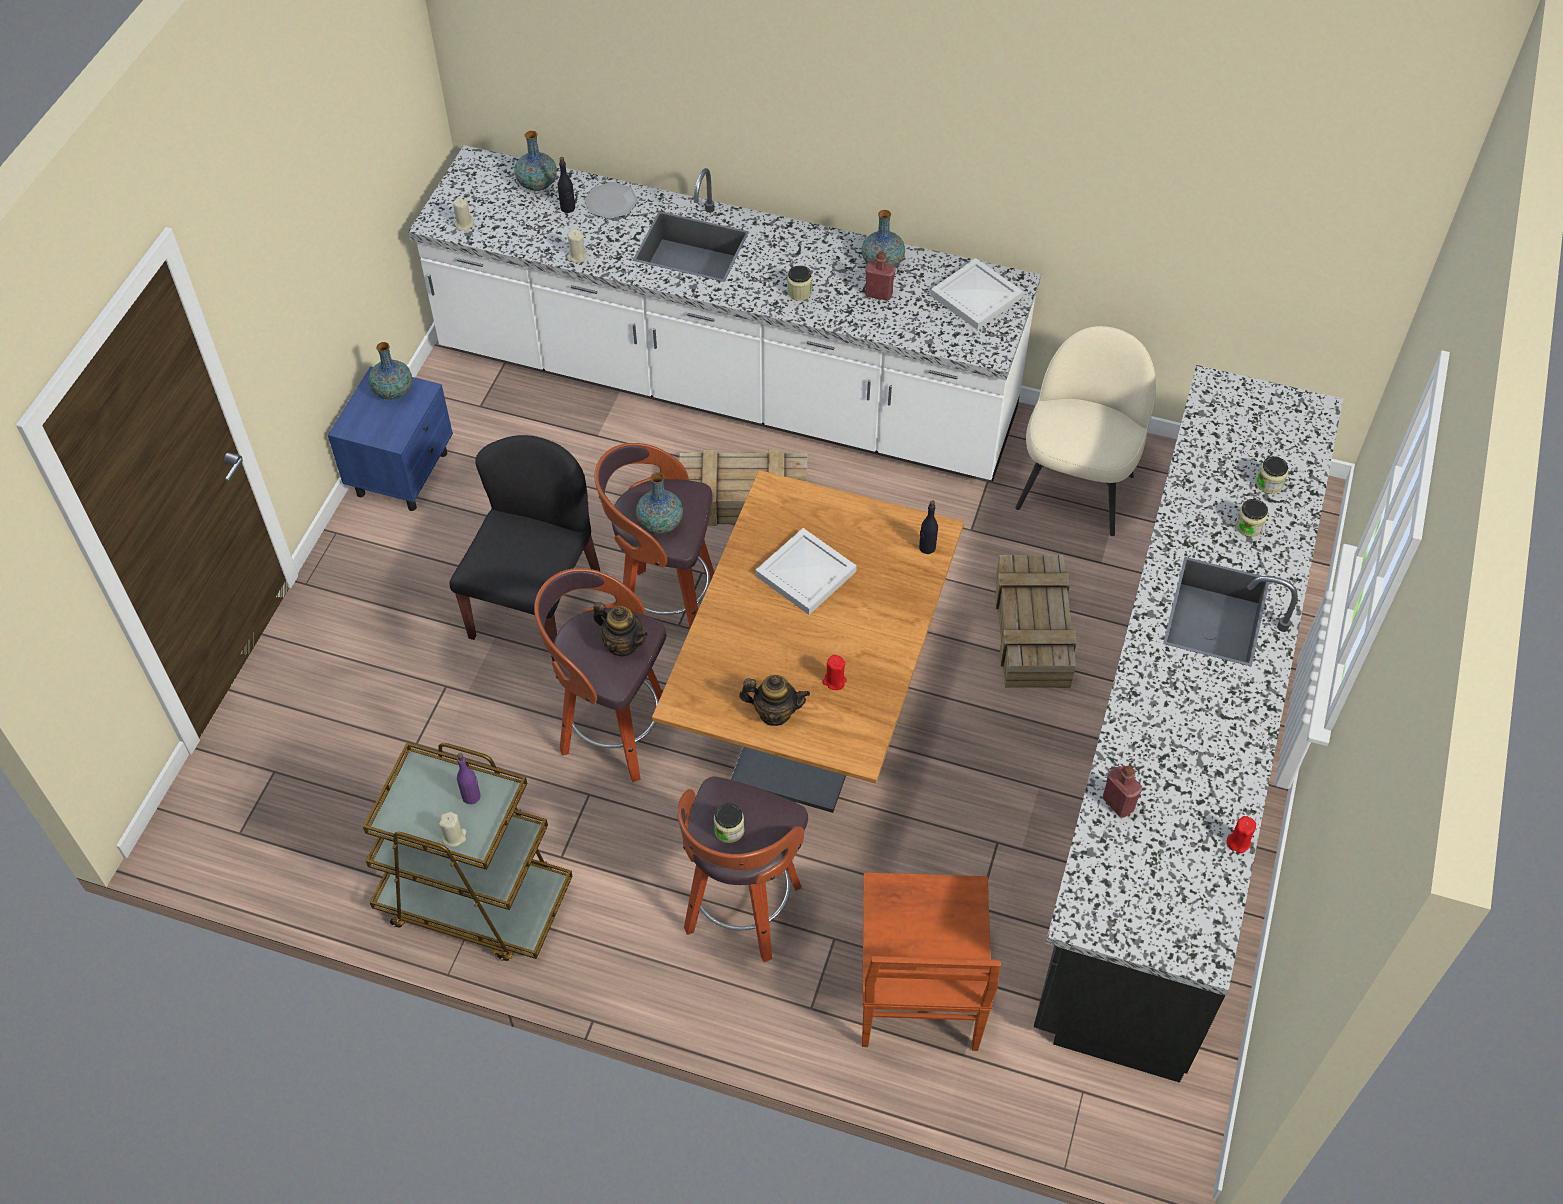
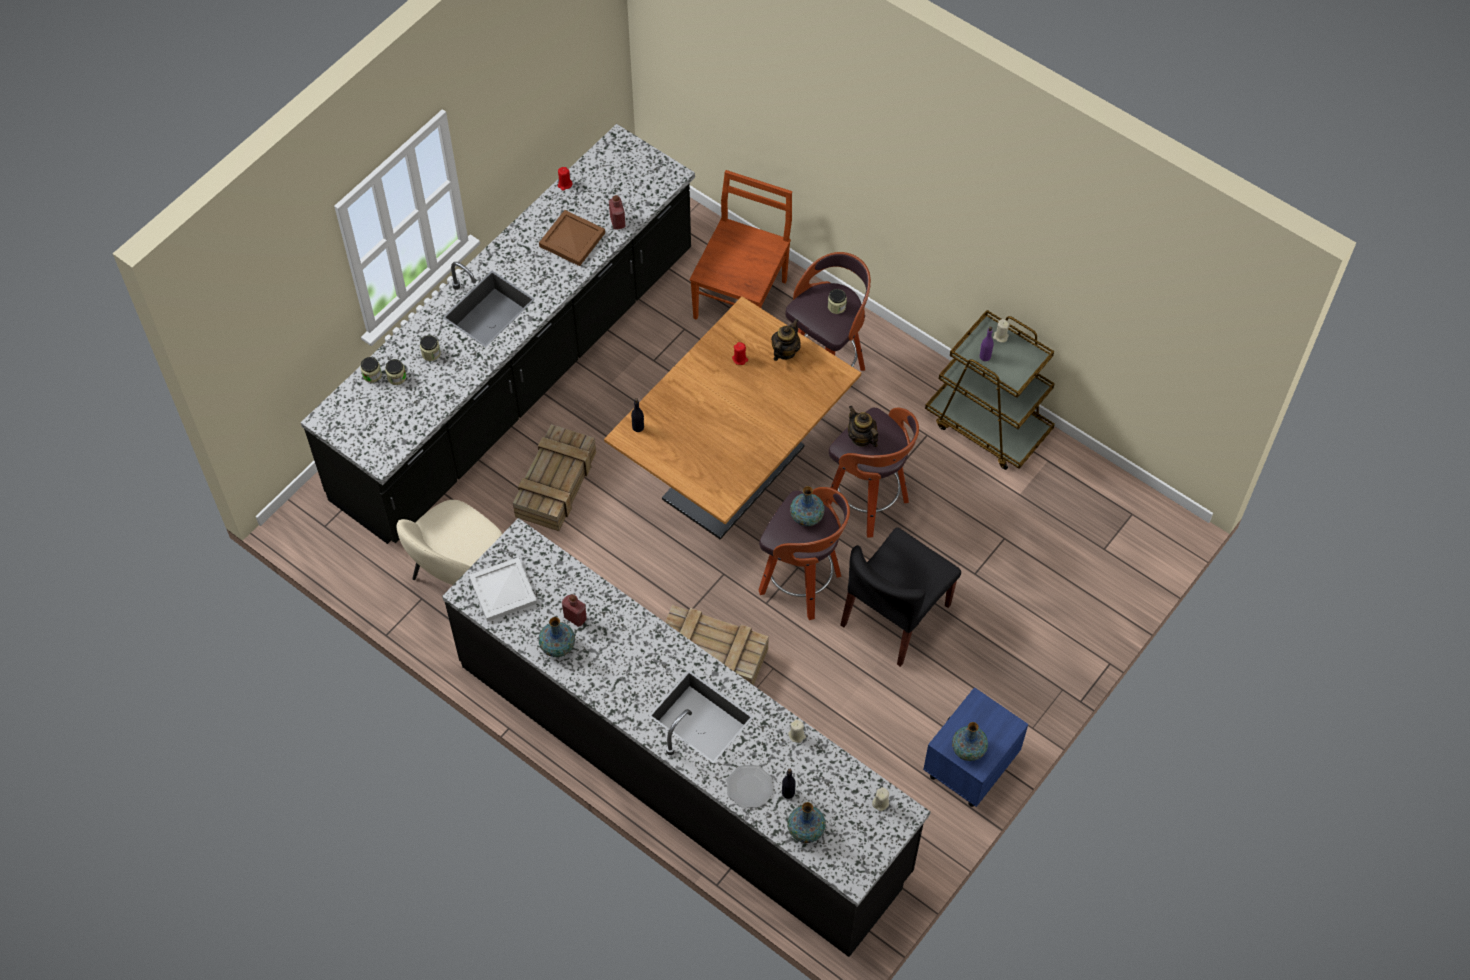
camera: 160 degrees left, 5 degrees up
(726, 385) = (682, 767): white counter -> black counter
(774, 712) = (785, 351): teapot -> teapot turned 90 degrees clockwise
(799, 292) = (635, 640): jar -> jar (372, 375)
(805, 572) = (726, 435): white tray -> none
(1169, 750) = (571, 240): none -> brown tray

